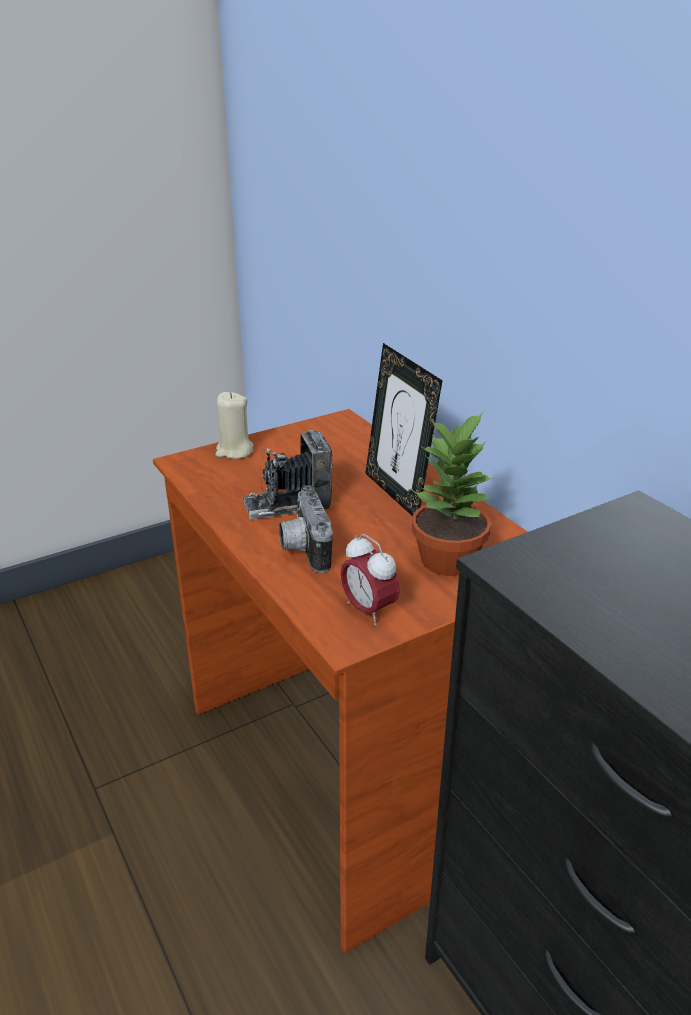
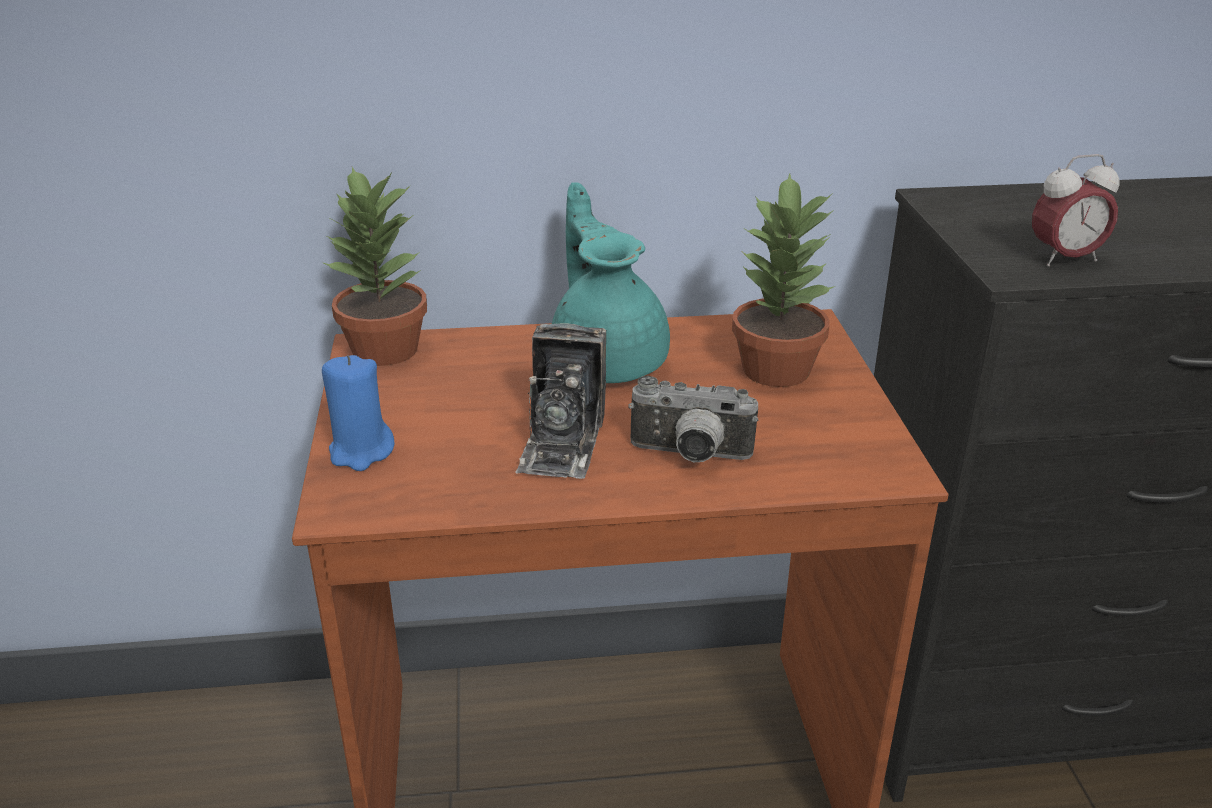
camera: 65 degrees left, 0 degrees up
(234, 451) = (361, 452): beige candle -> blue candle
(342, 426) = (385, 351): none -> potted plant
(368, 610) = (848, 443): alarm clock -> alarm clock (1064, 259)
(397, 494) = (608, 360): picture frame -> turquoise teapot

